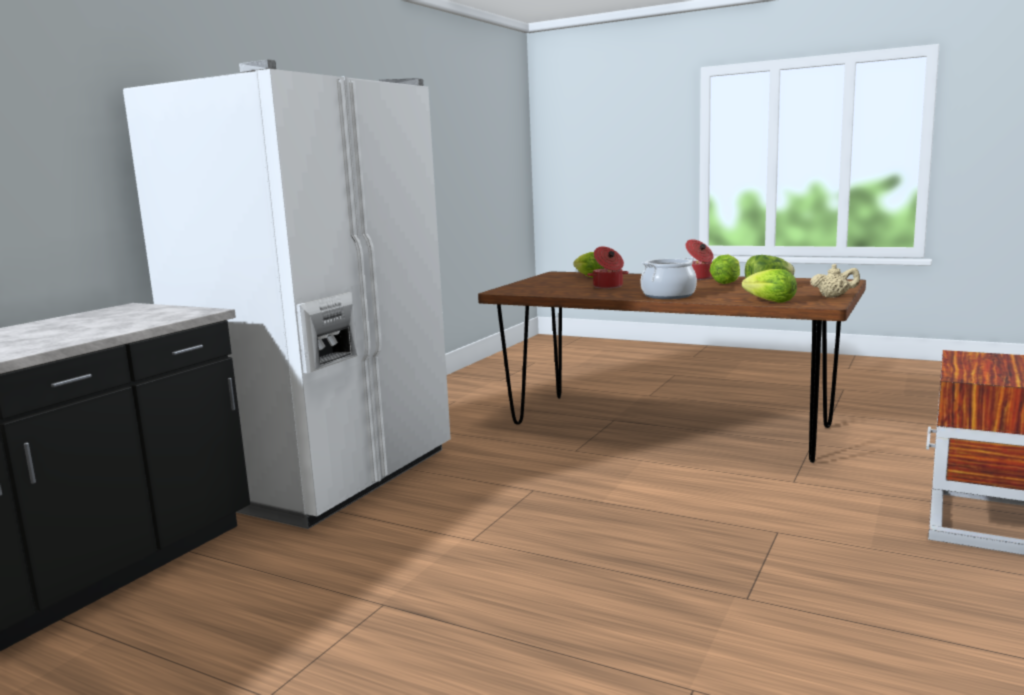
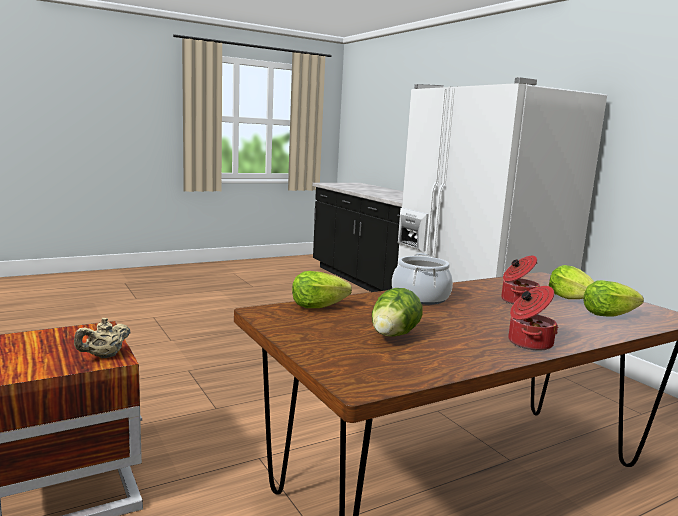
camera: 120 degrees right, 0 degrees up
(726, 282) = (466, 338): lettuce -> lettuce (570, 298)
(834, 297) = (283, 330): beige teapot -> beige teapot (104, 356)

